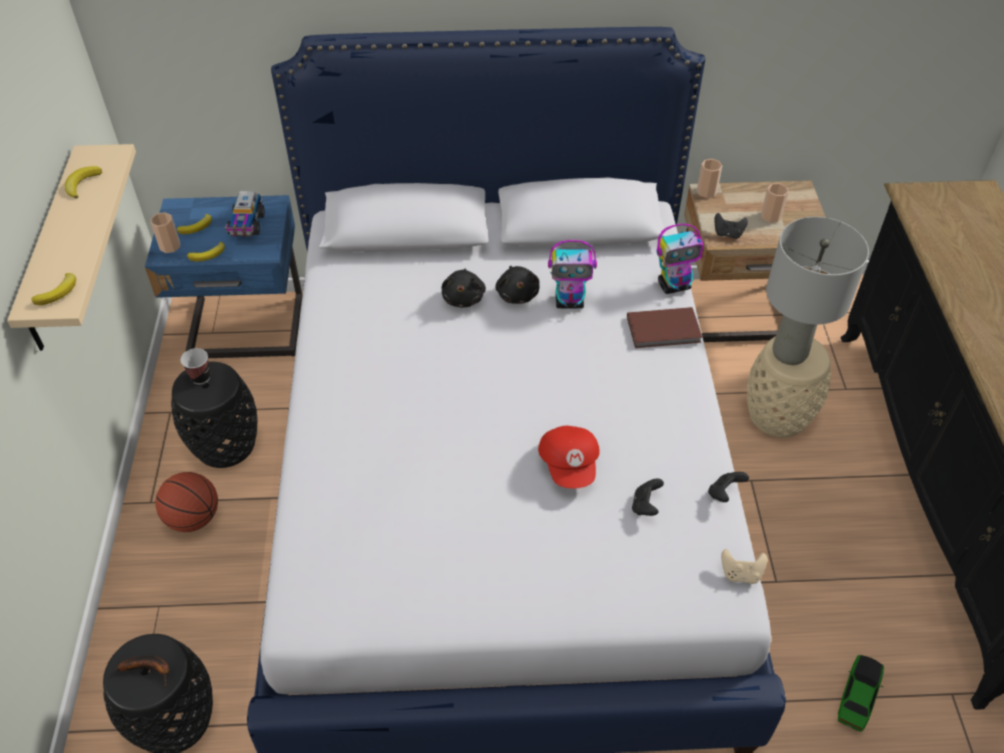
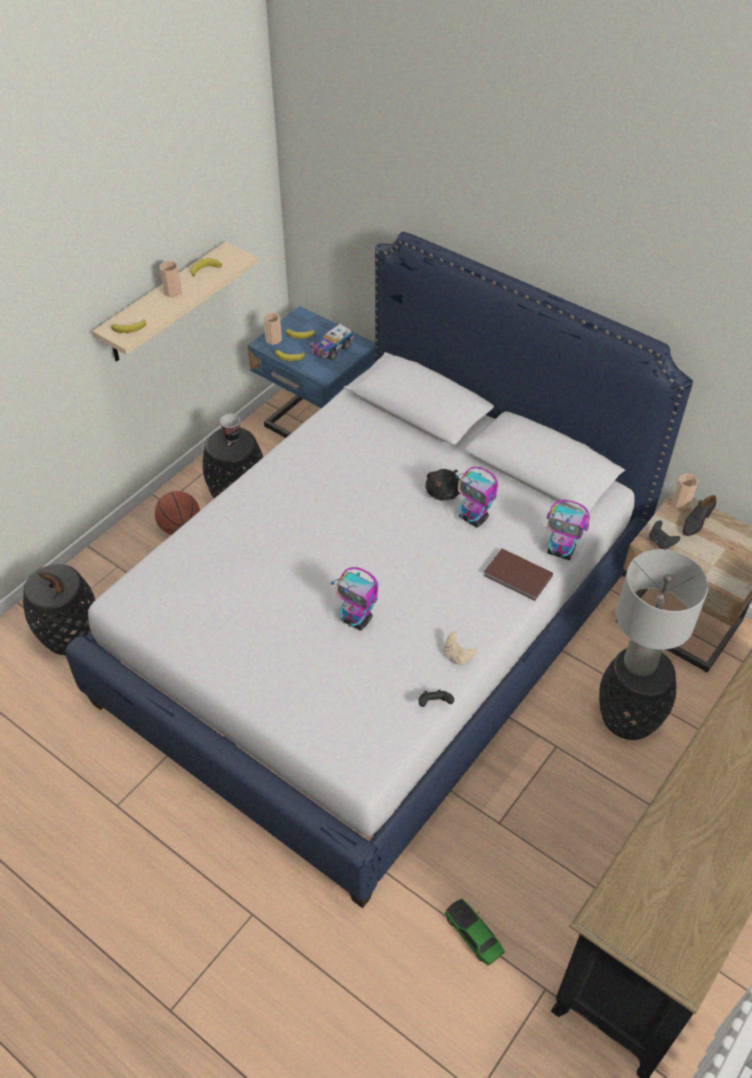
camera: 40 degrees right, 0 degrees up
(463, 297) = (406, 473): black plush toy -> none
(570, 465) = (357, 620): red cap -> toy robot
(645, 505) = (375, 676): black game controller -> none
(734, 201) = (696, 521): none -> black shoe
(741, 574) = (388, 757): beige game controller -> beige game controller (457, 656)
(771, 216) = (713, 549): cup -> cup (173, 292)
(778, 415) = (629, 717): beige stool -> black stool
(857, 697) = (473, 935): toy car -> toy car turned 105 degrees counterclockwise

